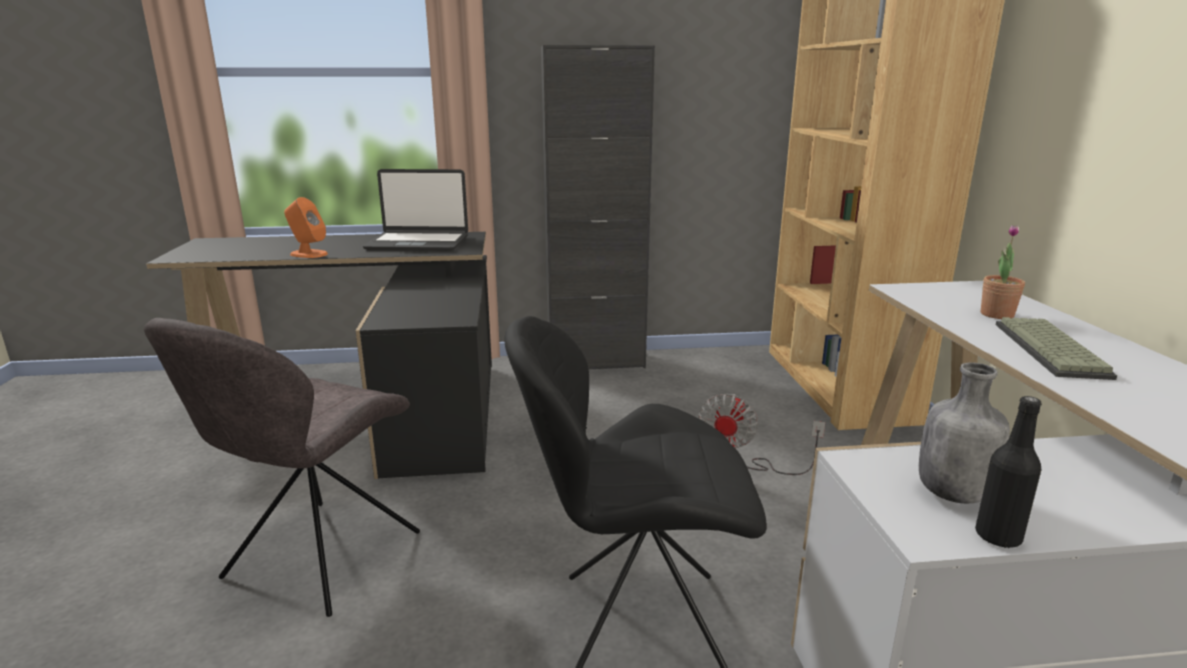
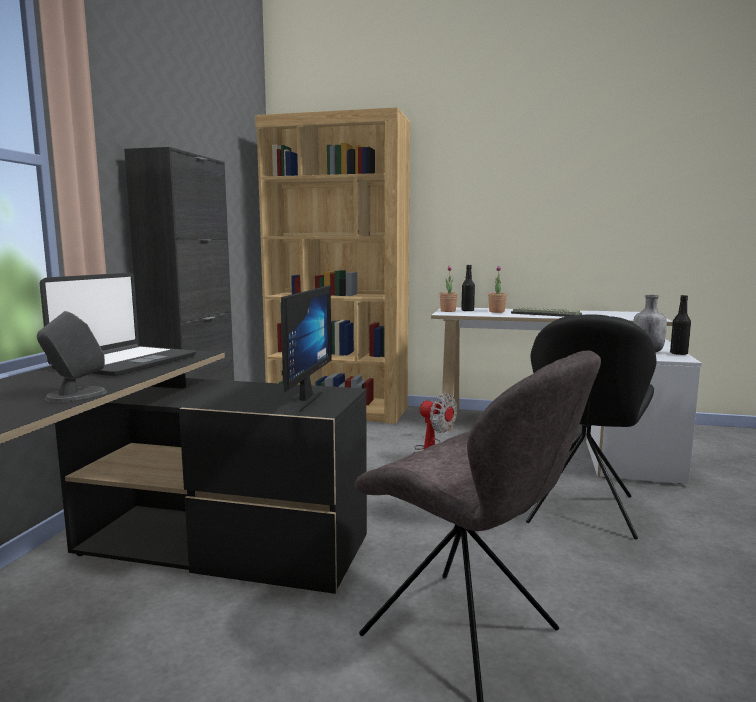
camera: 70 degrees left, 10 degrees down
(308, 254) = (75, 395): orange speaker -> grey speaker
(413, 311) = (297, 401): none -> monitor
(933, 288) = (448, 311): none -> potted plant
(965, 297) = (467, 311): none -> black bottle

